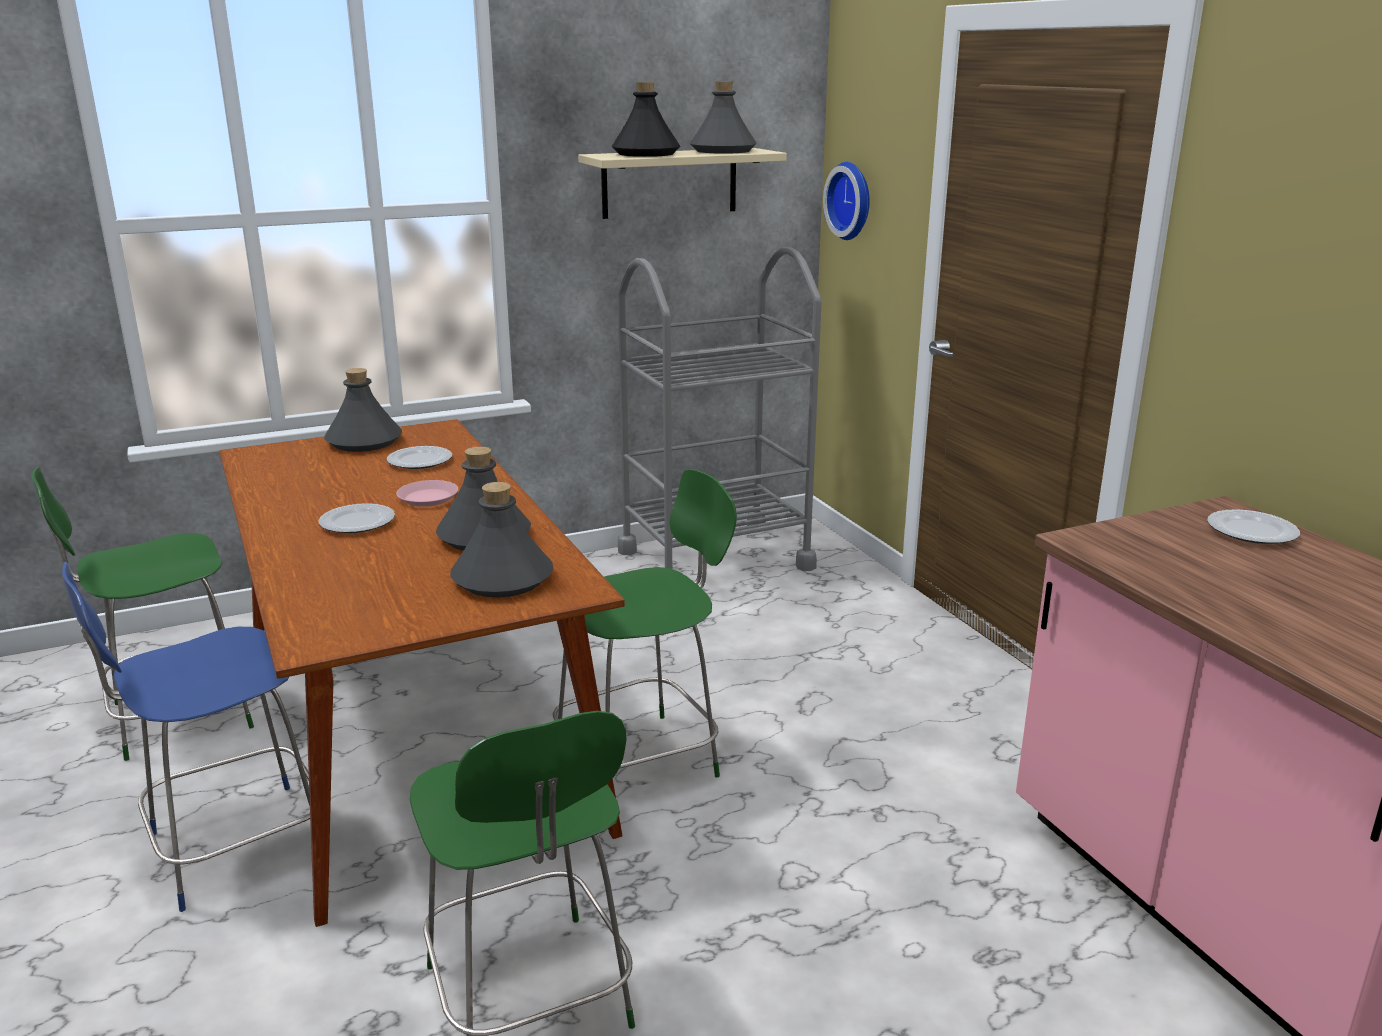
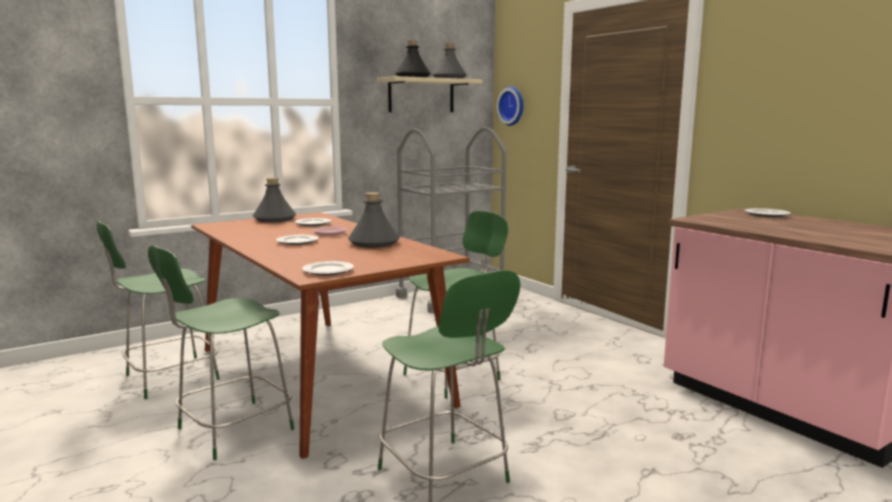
camera: 10 degrees left, 10 degrees down
(230, 847) = (231, 430): blue chair -> green chair
(349, 628) = (327, 271): none -> plate
(502, 579) = (397, 254): grey bottle -> none

